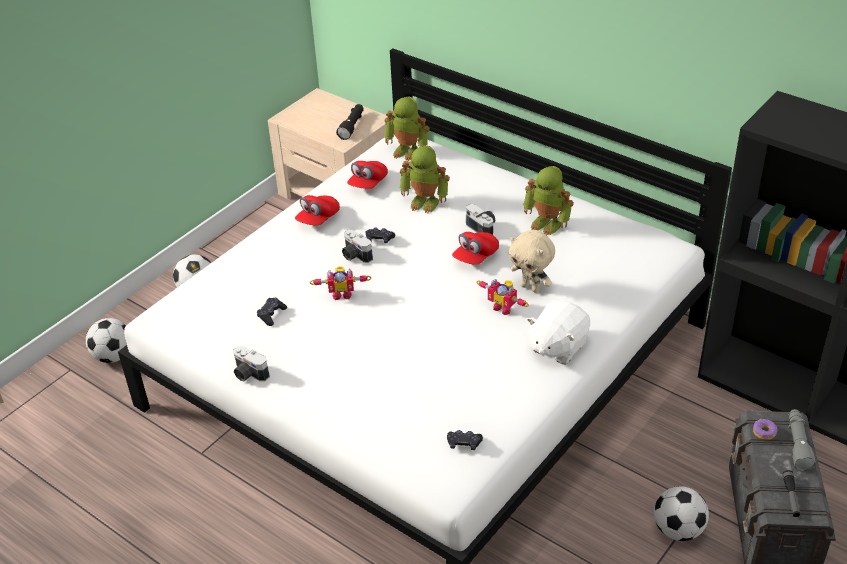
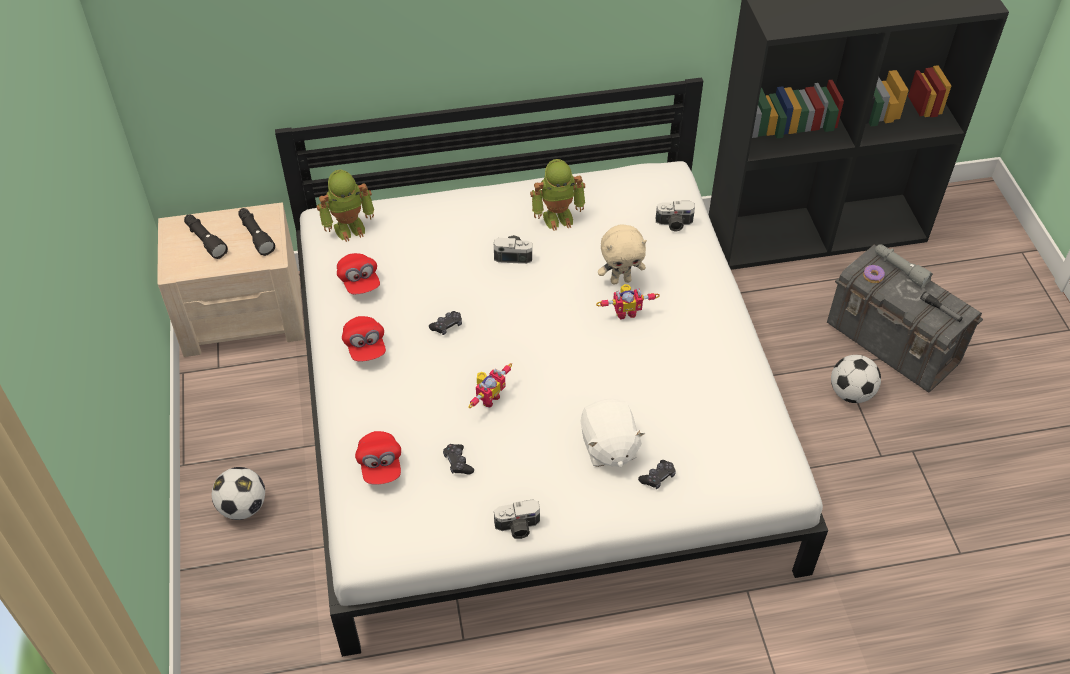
camera: 50 degrees left, 10 degrees up
(113, 356) = (252, 632): football -> none
(322, 113) = (205, 240): none -> black flashlight
(355, 255) = (448, 356): camera -> camera (674, 224)
(425, 202) = (435, 264): toy robot -> none
(464, 443) = (749, 441): black game controller -> black game controller (657, 477)
(475, 257) = (546, 284): red cap -> red cap (380, 465)
(557, 346) = (703, 314): white plush toy -> white plush toy (608, 446)

